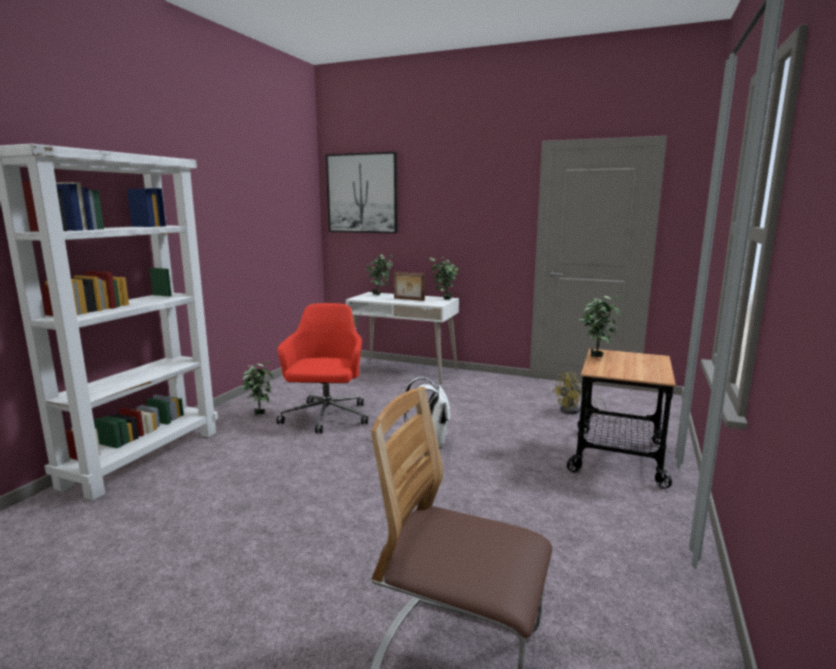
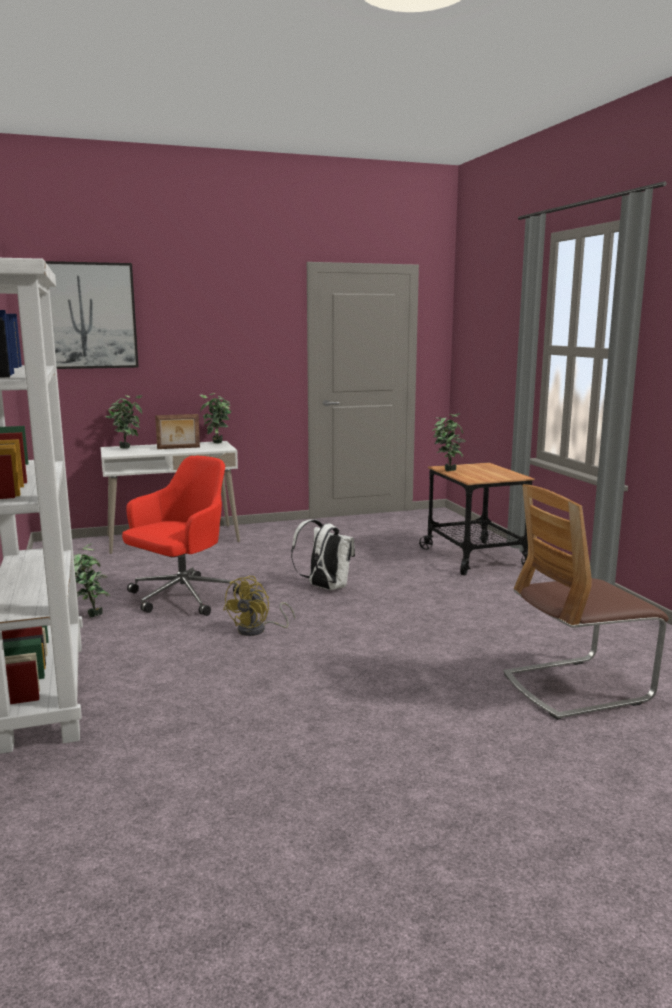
camera: 40 degrees left, 0 degrees up
(326, 417) = (181, 598): red office chair -> red office chair turned 75 degrees clockwise
(574, 411) = (394, 536): yellow fan -> yellow fan (258, 630)

